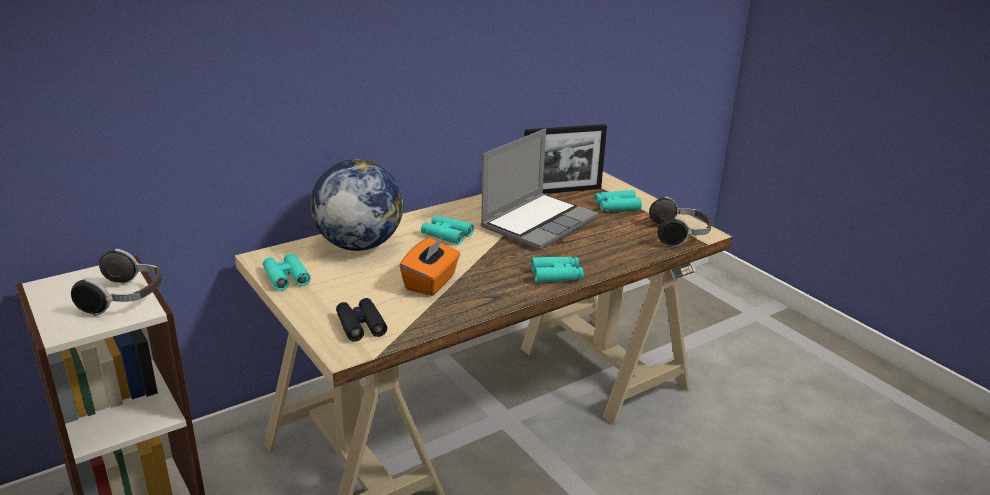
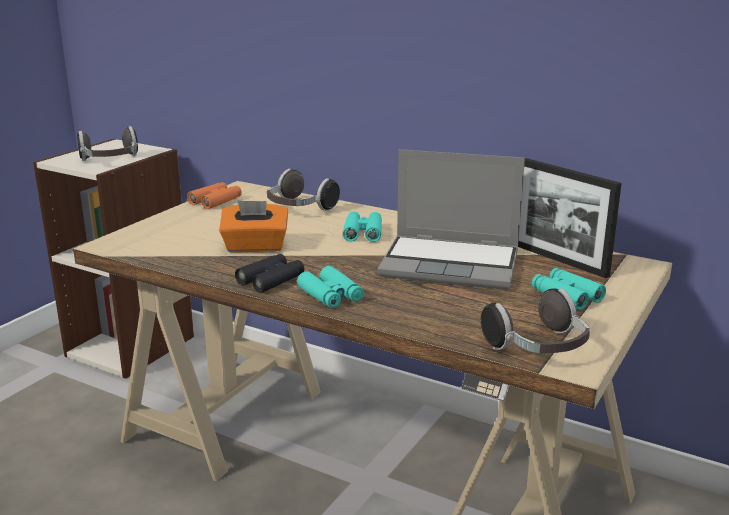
camera: 65 degrees right, 5 degrees down
(286, 277) = (215, 201): turquoise binoculars -> orange binoculars
(358, 245) = (299, 208): globe -> headphones
(360, 325) = (155, 240): black binoculars -> black binoculars (271, 280)

